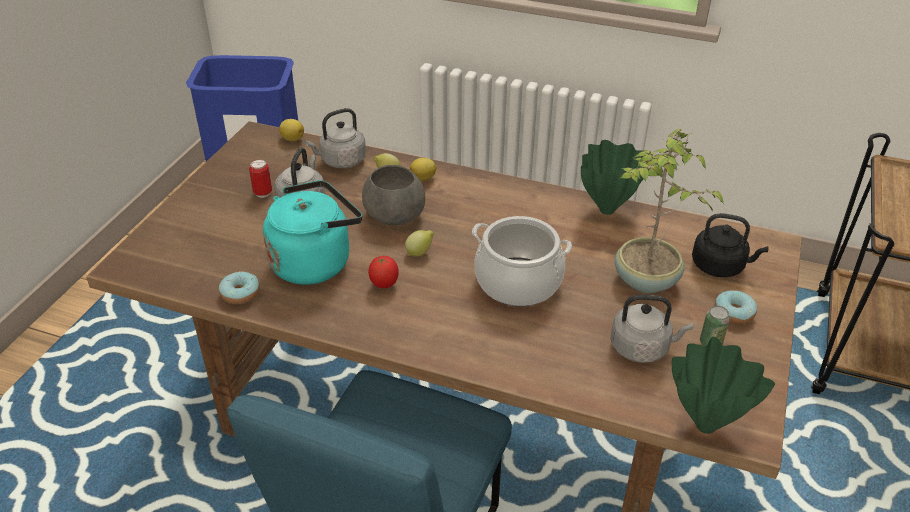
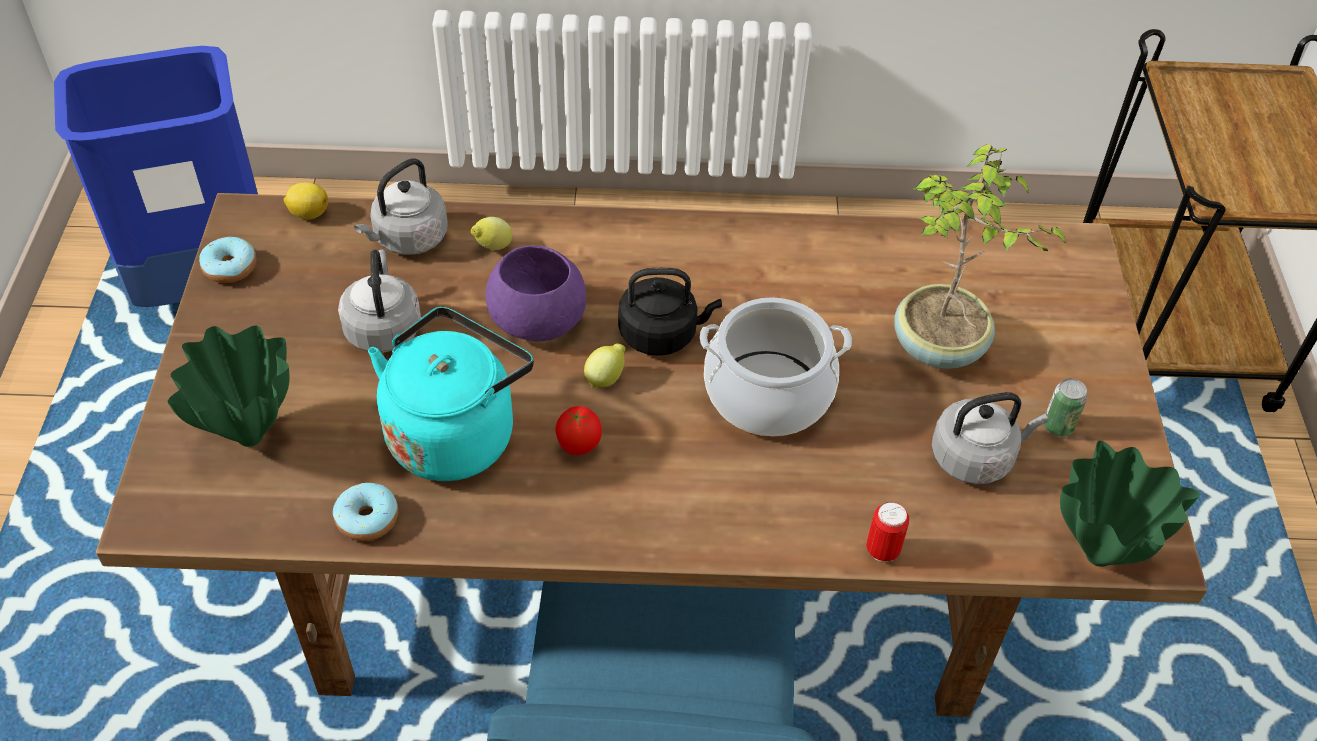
camera: 20 degrees left, 10 degrees up
(263, 193) = (311, 327): can -> can (882, 550)
(395, 215) = (539, 319): grey bowl -> purple bowl
(423, 178) = (552, 243): lemon -> none
(608, 210) = (841, 239): green vase -> green vase (252, 435)
(720, 266) = (1025, 299): black kettle -> black kettle (662, 334)
(734, 313) = (1069, 371): donut -> donut (230, 267)

